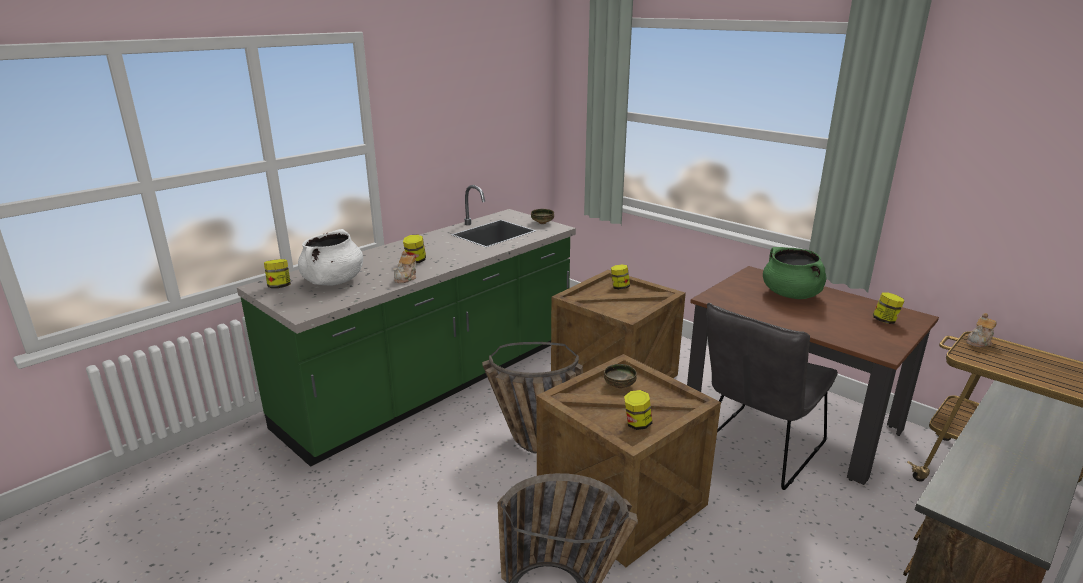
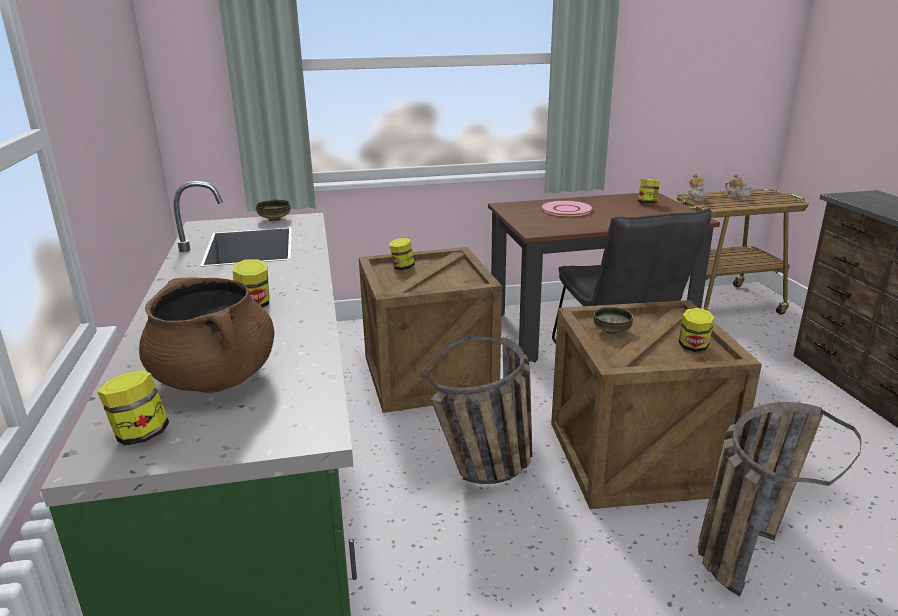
camera: 55 degrees left, 0 degrees up
(333, 281) = (216, 379): white cooking pot -> brown cooking pot
(406, 278) = (308, 324): teapot -> teapot (737, 197)
(791, 294) = (566, 209): green cooking pot -> pink plate

